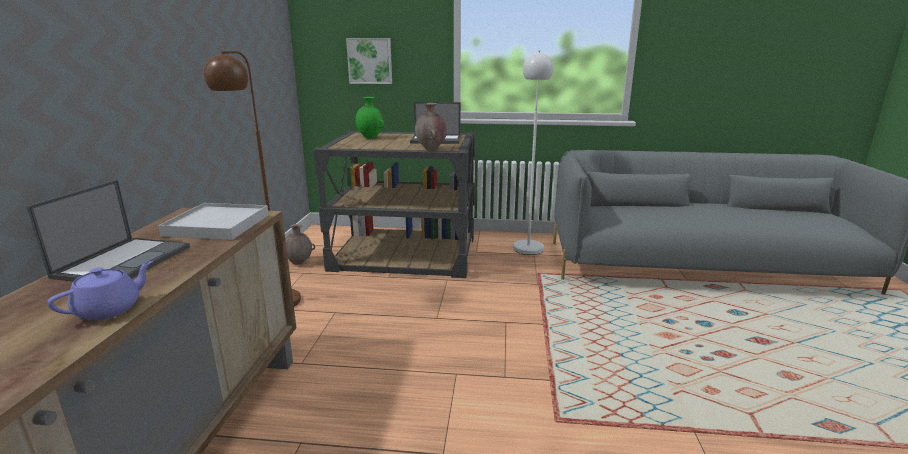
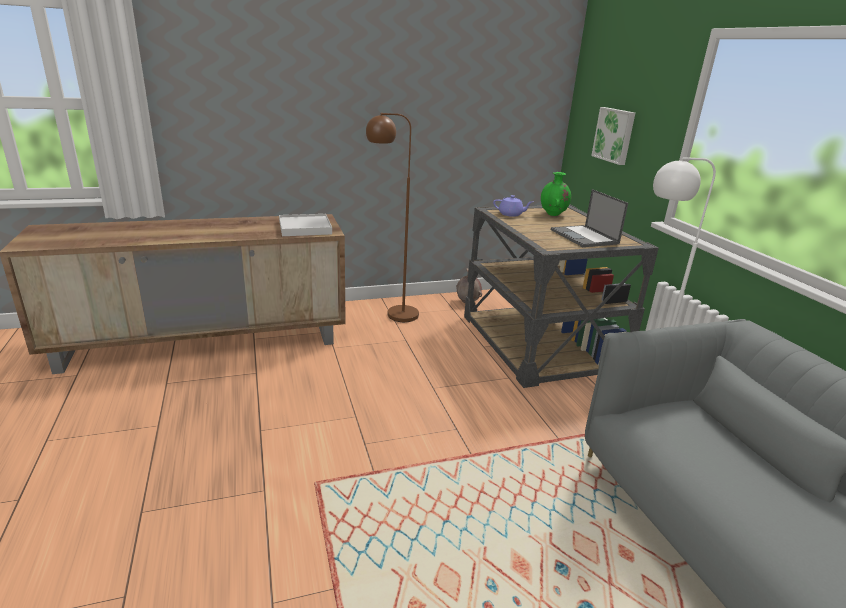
camera: 65 degrees right, 5 degrees up
(110, 309) = (184, 237): purple teapot -> purple teapot (511, 214)
(125, 261) = (241, 225): laptop -> none
(431, 149) = (538, 240): brown vase -> none

